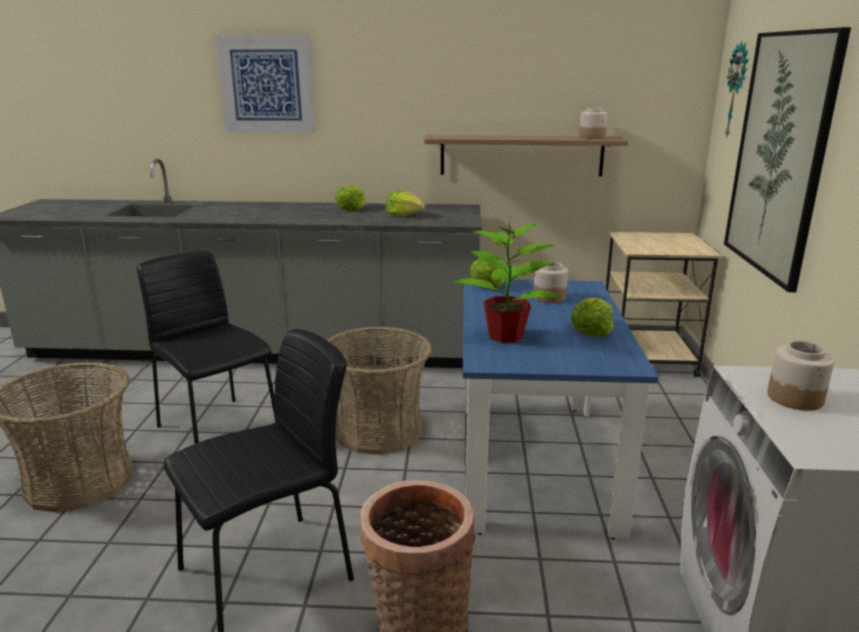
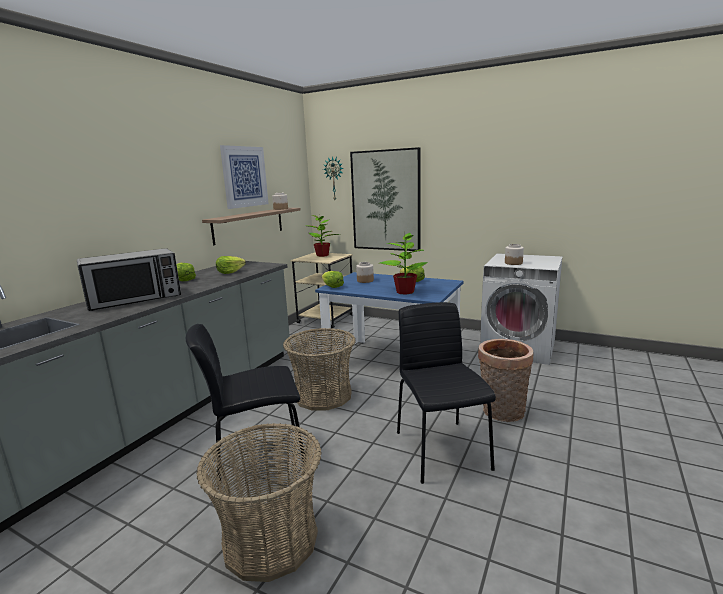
camera: 65 degrees left, 5 degrees down
(262, 212) = (135, 299): none -> microwave
(266, 84) = (82, 192): picture -> picture (244, 176)
(672, 241) = (322, 255): none -> potted plant

